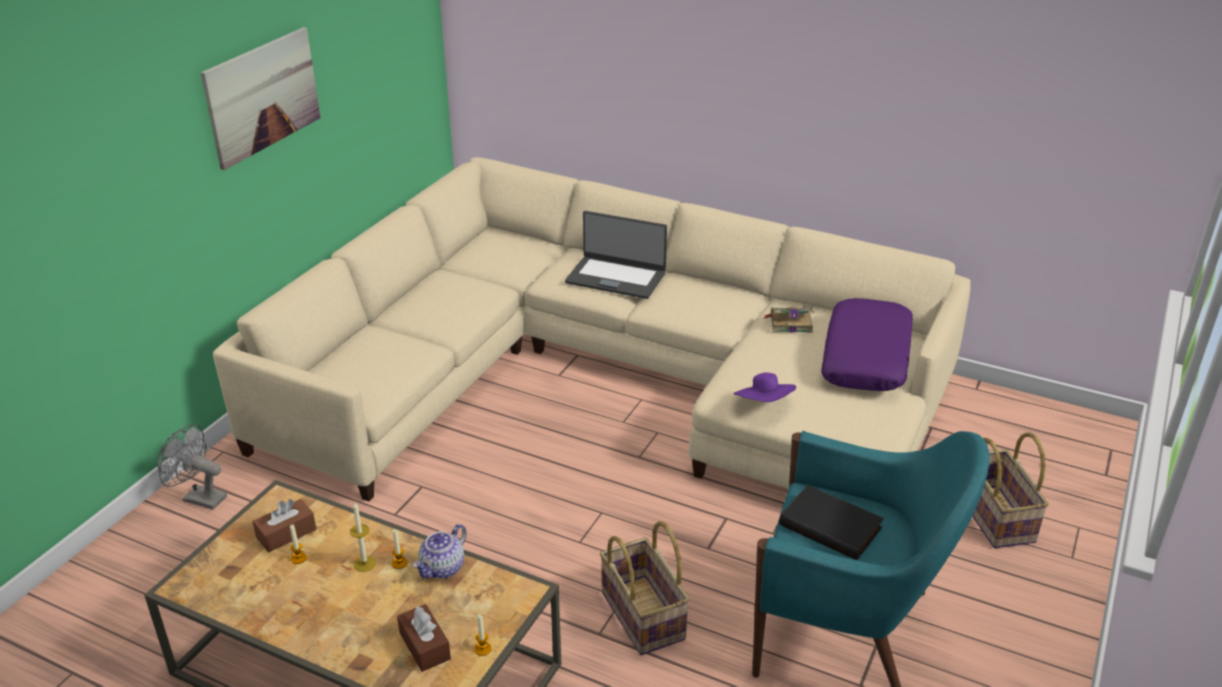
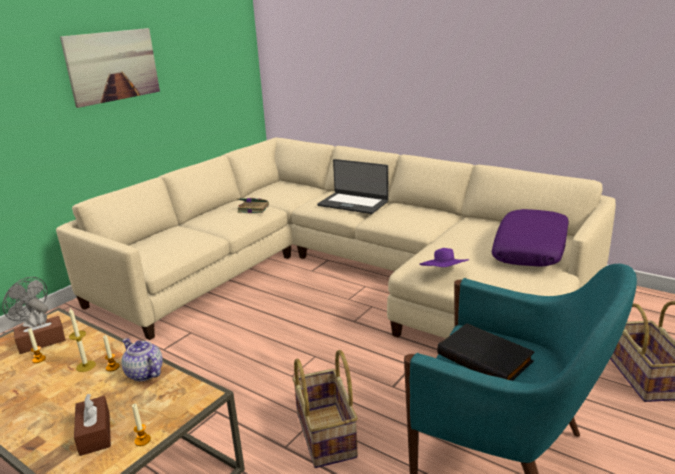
camera: 10 degrees right, 10 degrees down
(442, 568) = (144, 373): teapot -> teapot turned 90 degrees clockwise
(789, 323) = (473, 228): book -> book (252, 209)

